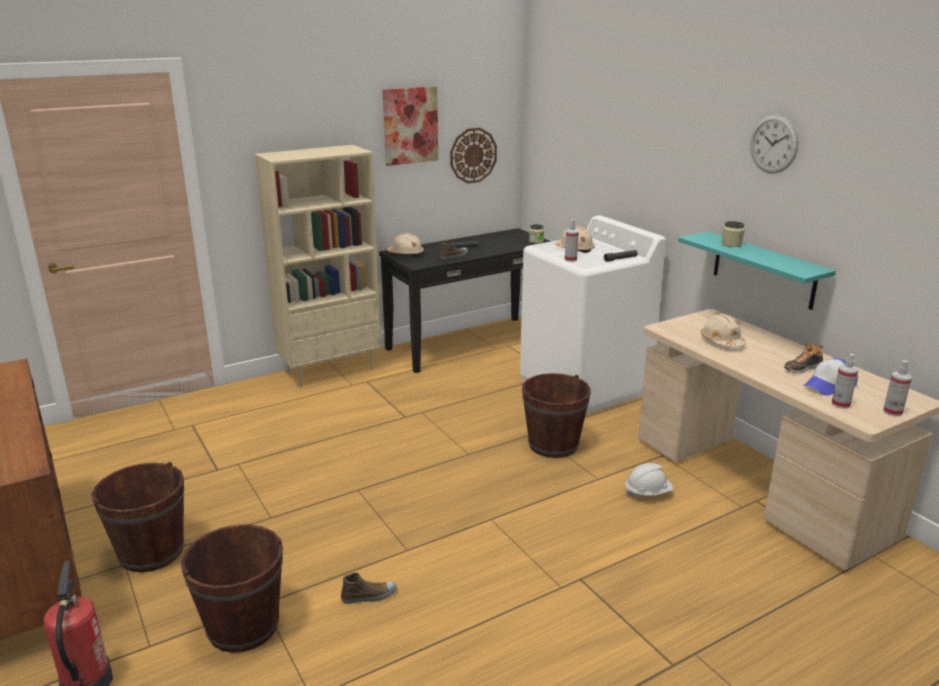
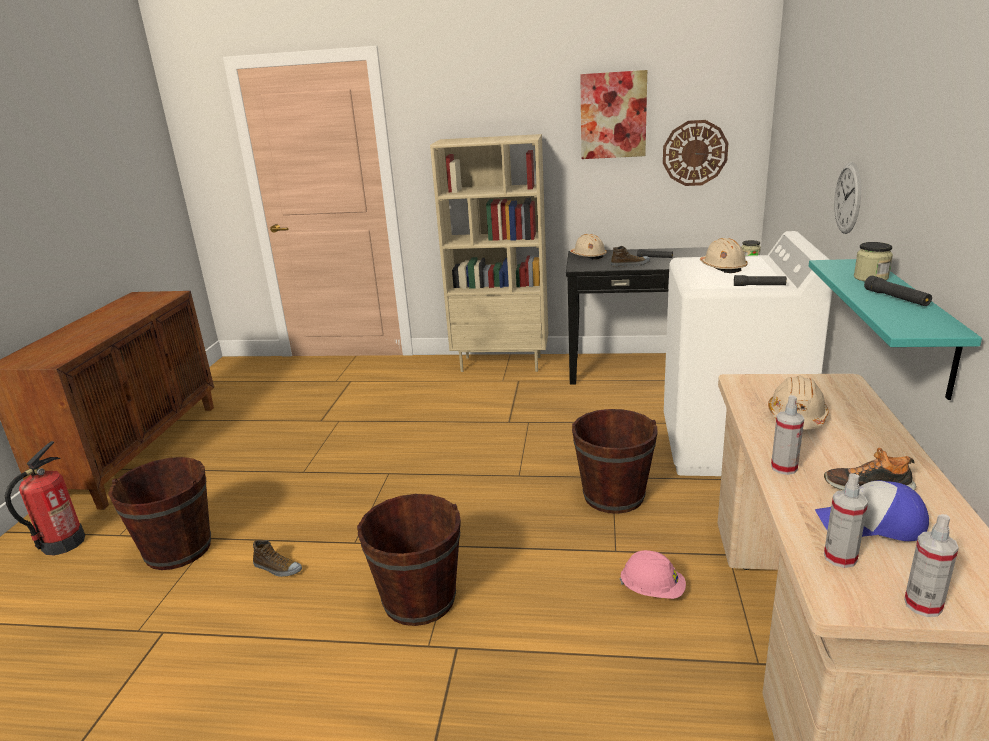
camera: 40 degrees right, 0 degrees up
(152, 552) = (207, 467): brown bucket -> brown bucket (419, 600)
(570, 259) = (694, 277): spray bottle -> spray bottle (784, 468)
(647, 493) = (652, 590): white hard hat -> pink hard hat
(766, 255) = (896, 298): none -> black flashlight
(773, 144) = (942, 116): wall clock -> wall clock (848, 198)

